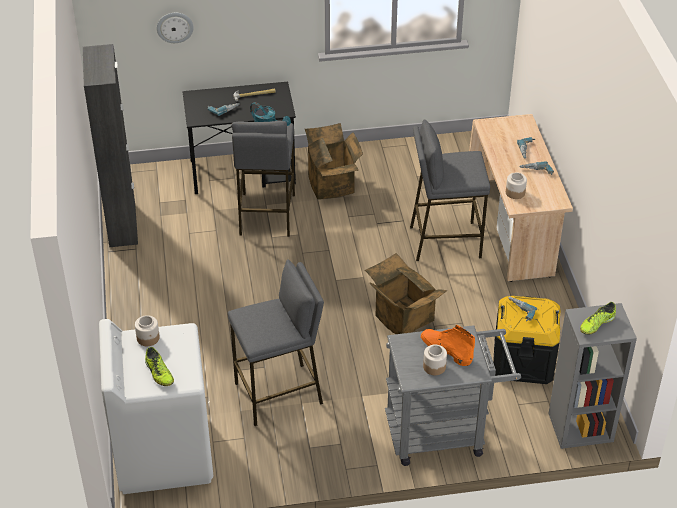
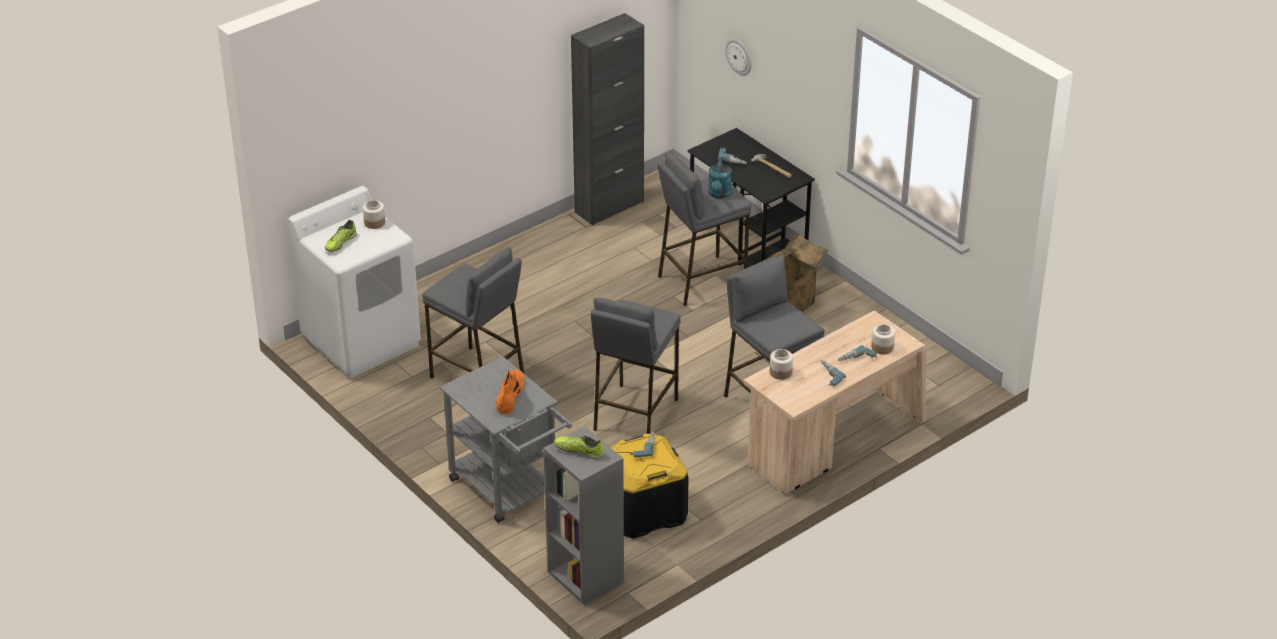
camera: 60 degrees right, 5 degrees down
(401, 319) = (634, 414): cardboard box -> grey stool
(434, 366) = (483, 394): jar -> jar (882, 347)

